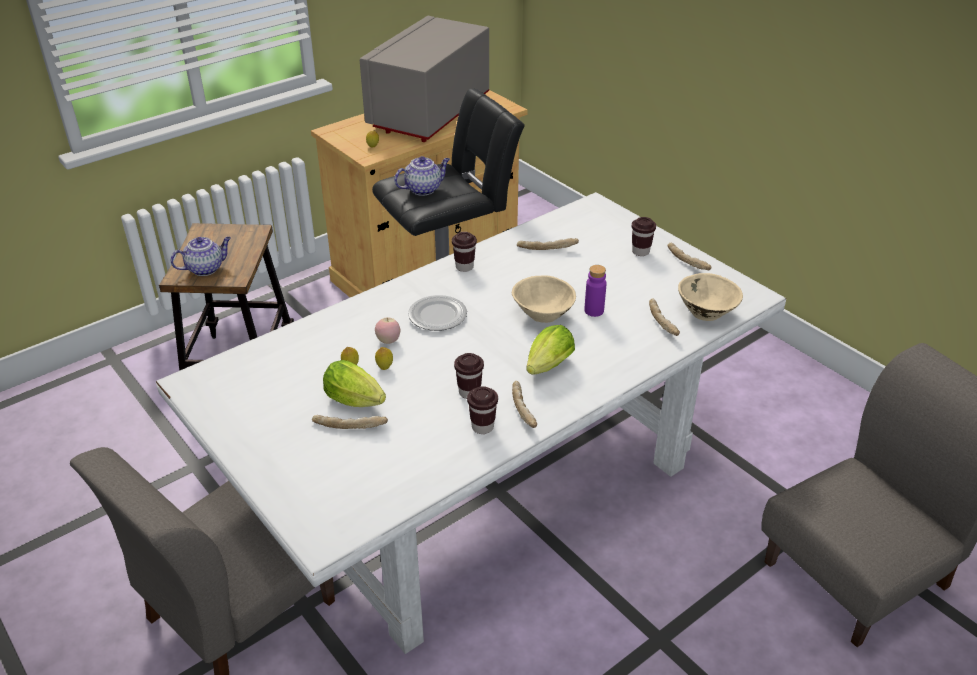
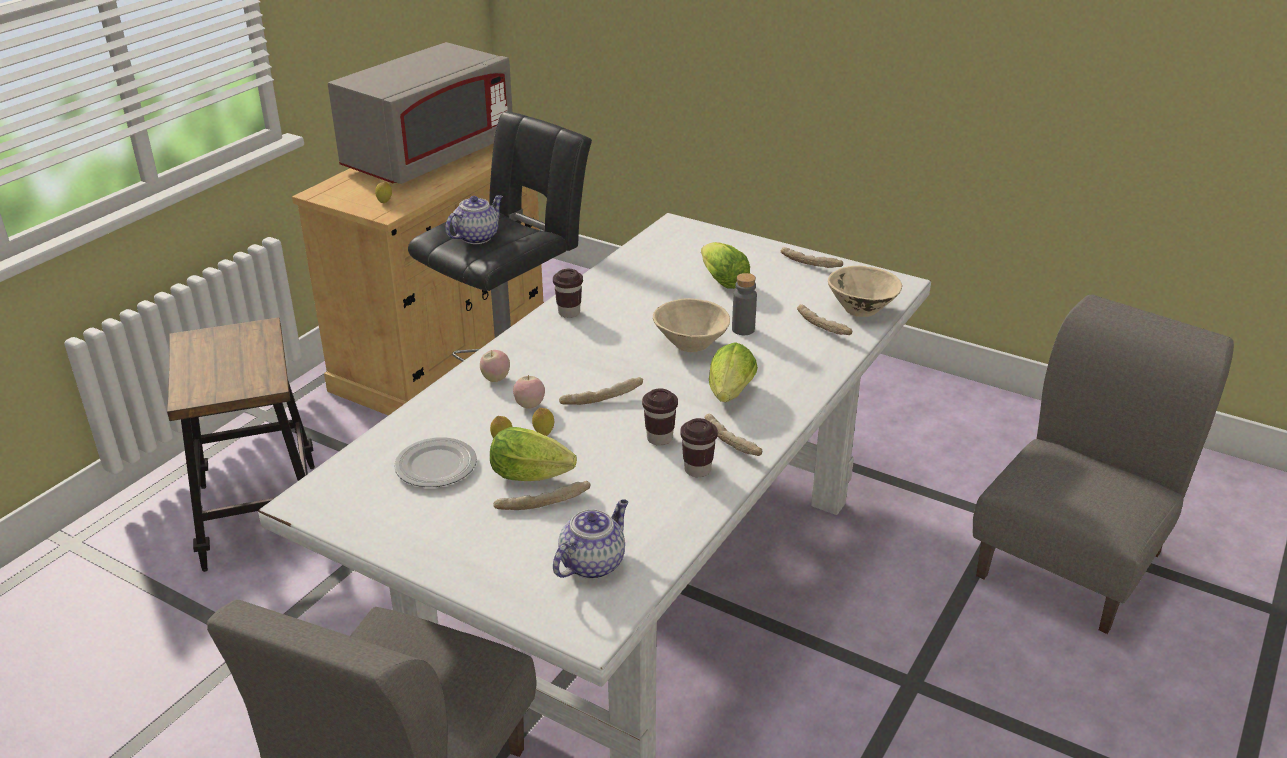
camera: 20 degrees left, 5 degrees down
(206, 268) = (221, 381): teapot -> teapot (592, 563)
(377, 312) = (496, 379): none -> apple
(429, 113) = (430, 157): grey microwave -> grey microwave turned 150 degrees counterclockwise
(438, 316) = (571, 368): plate -> plate (437, 466)
(547, 248) = (651, 277): bread -> bread (601, 398)
(594, 311) = (743, 329): purple bottle -> grey bottle
(602, 262) = (721, 280): none -> lettuce
(640, 252) = (755, 263): brown cup -> none

